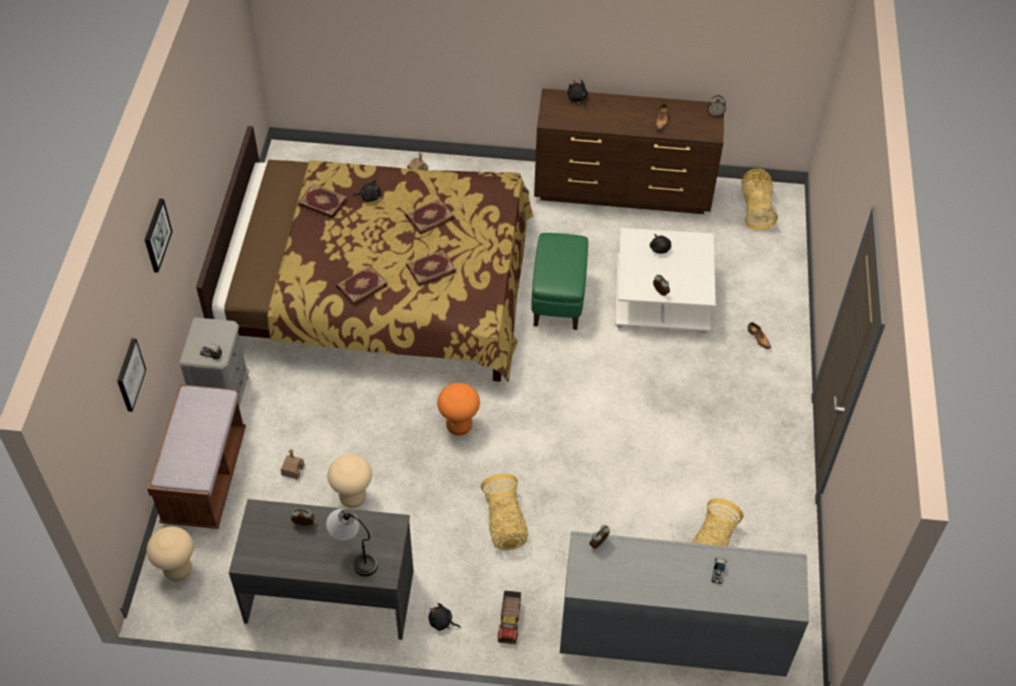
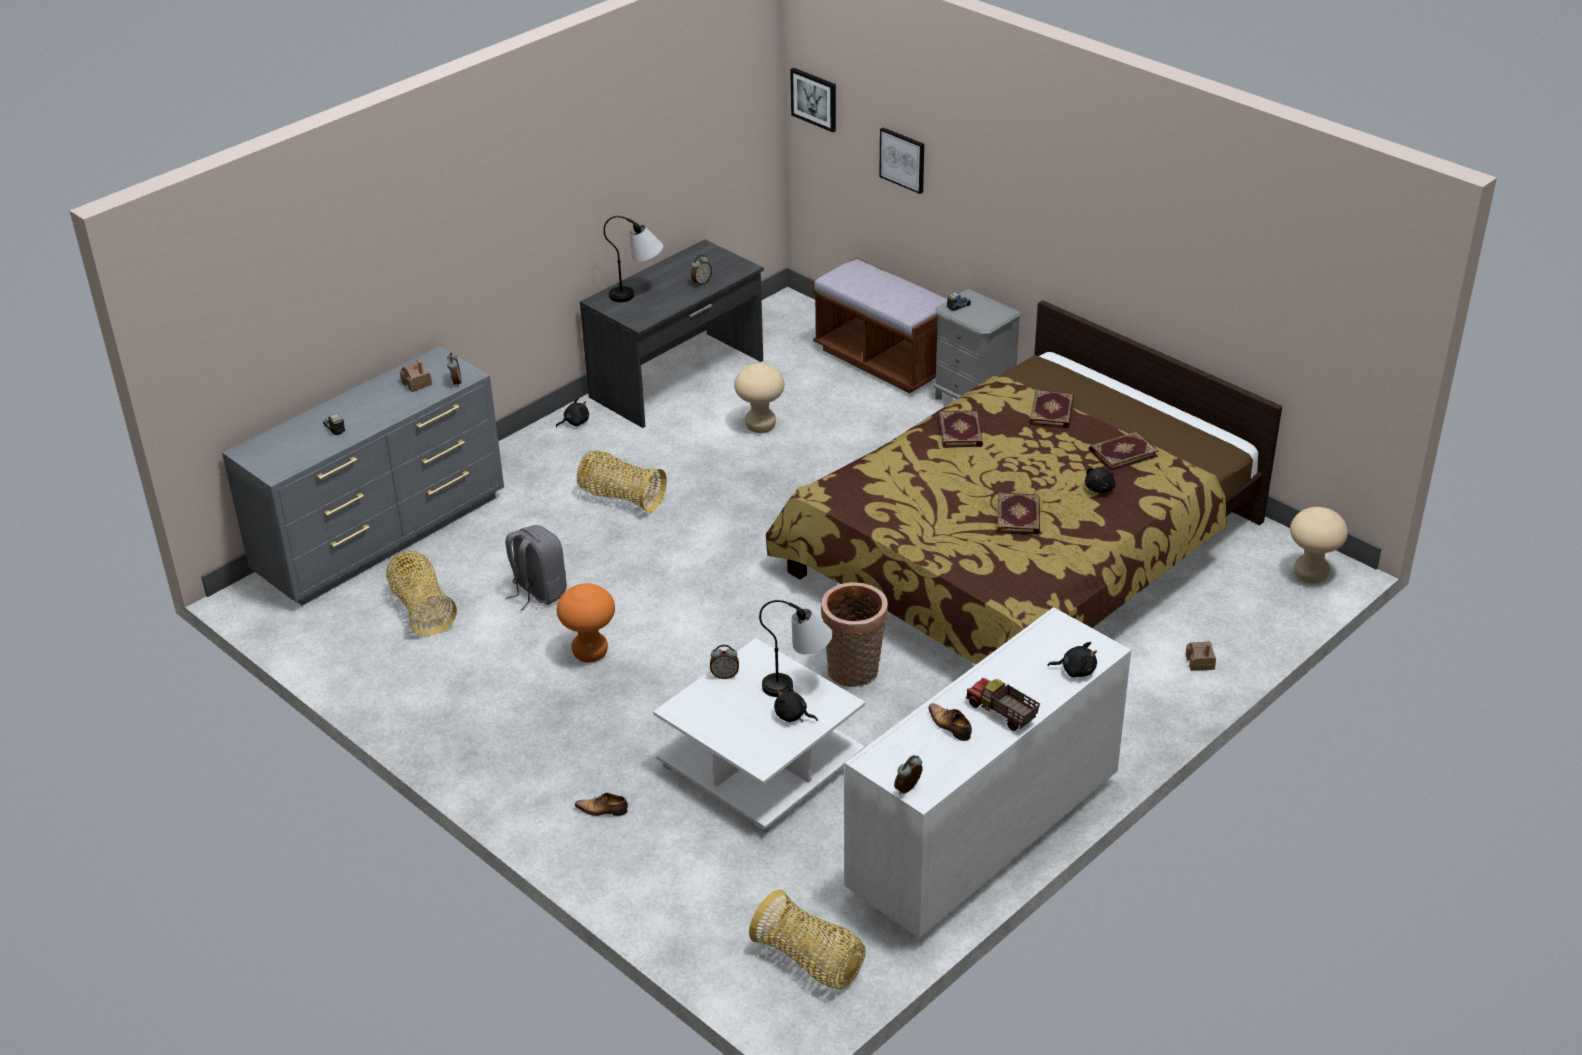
camera: 130 degrees right, 15 degrees down
(156, 235) = (1019, 154): picture -> picture (814, 99)
(178, 570) = (800, 319): beige stool -> beige stool (1310, 575)
(293, 470) = (834, 407): toy house -> toy house (417, 383)
(430, 268) = (935, 484): book -> book (1052, 411)
(459, 426) = (763, 520): orange stool -> orange stool (590, 653)
(510, 622) = (524, 456): toy truck -> toy truck (1001, 713)
(558, 299) = (854, 673): green ottoman -> basket
(623, 191) = (982, 837): brown dresser -> white dresser
(636, 258) = (799, 686): none -> table lamp
(636, 496) = (538, 592): none -> grey backpack

